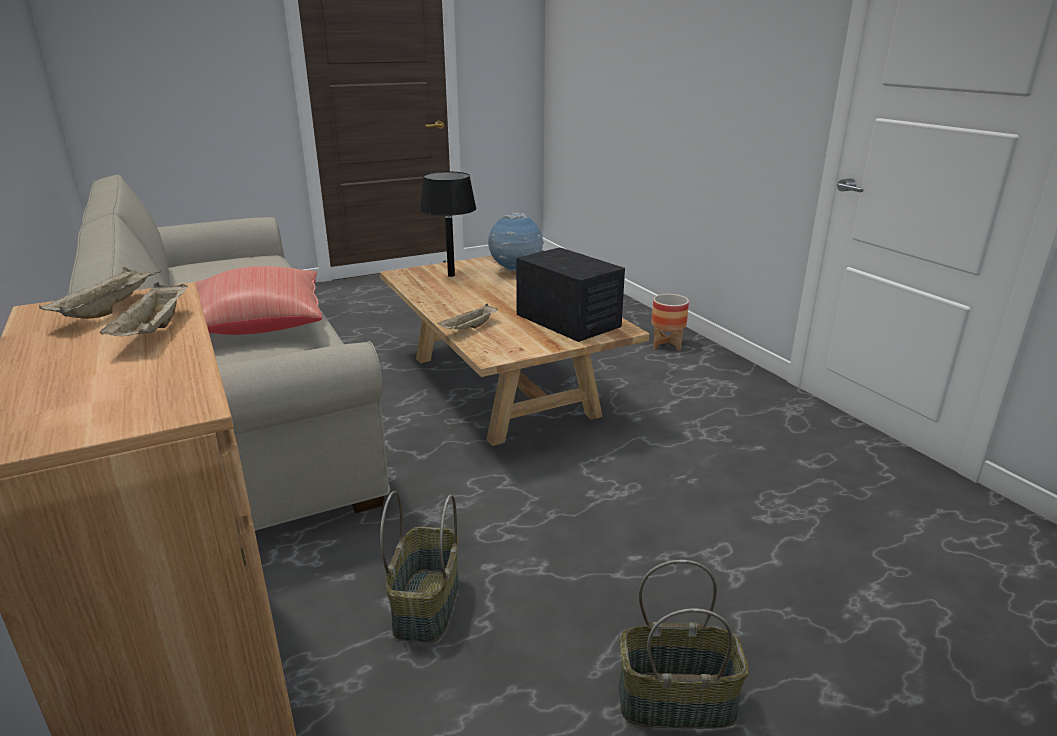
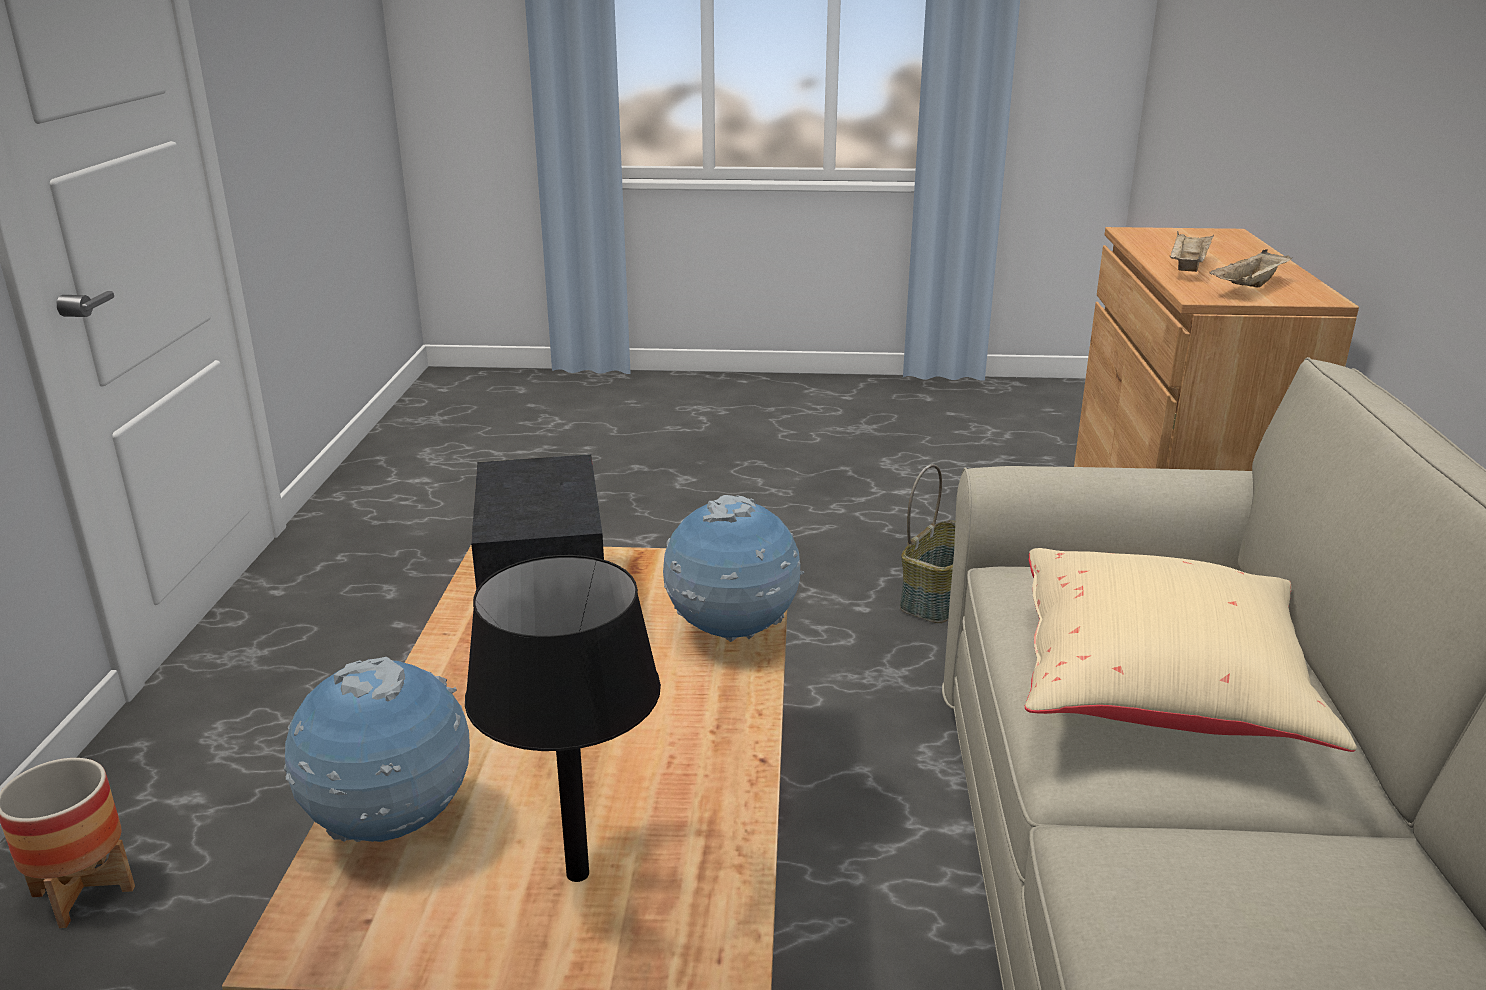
camera: 150 degrees left, 0 degrees up
(258, 326) = (1160, 692): red pillow -> beige pillow
(469, 329) = (732, 634): beige tray -> globe
(677, 700) = (787, 502): basket -> none

